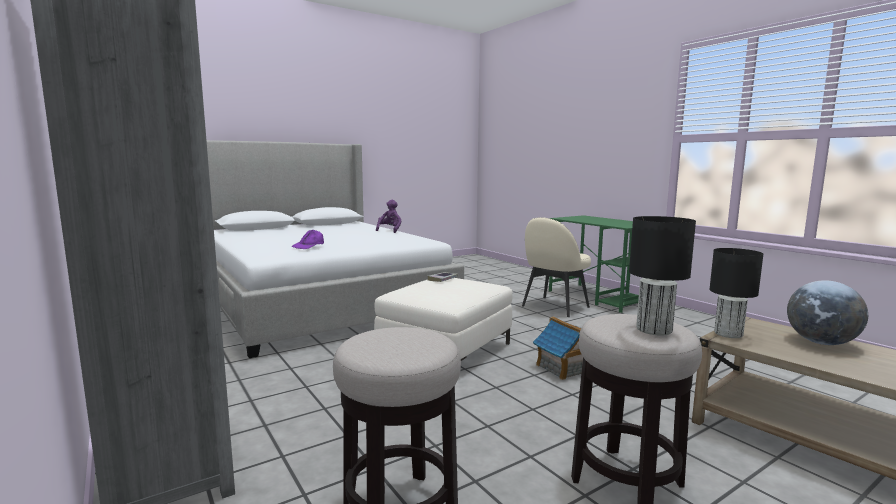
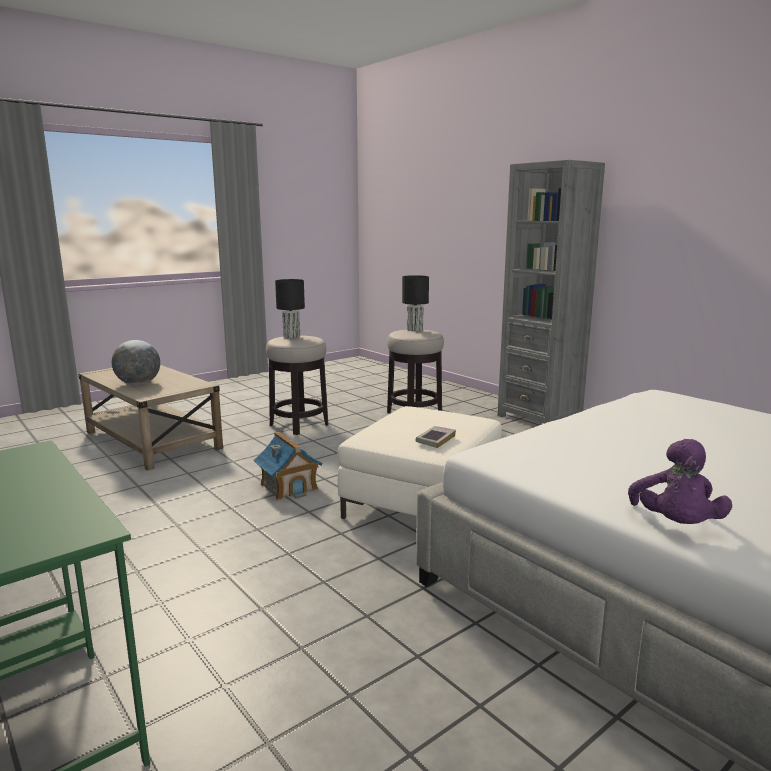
camera: 175 degrees right, 5 degrees up
(309, 246) = (661, 413): purple cap -> none
(554, 307) = (208, 636): beige chair -> none
(729, 334) = (192, 387): black table lamp -> black table lamp (414, 330)

